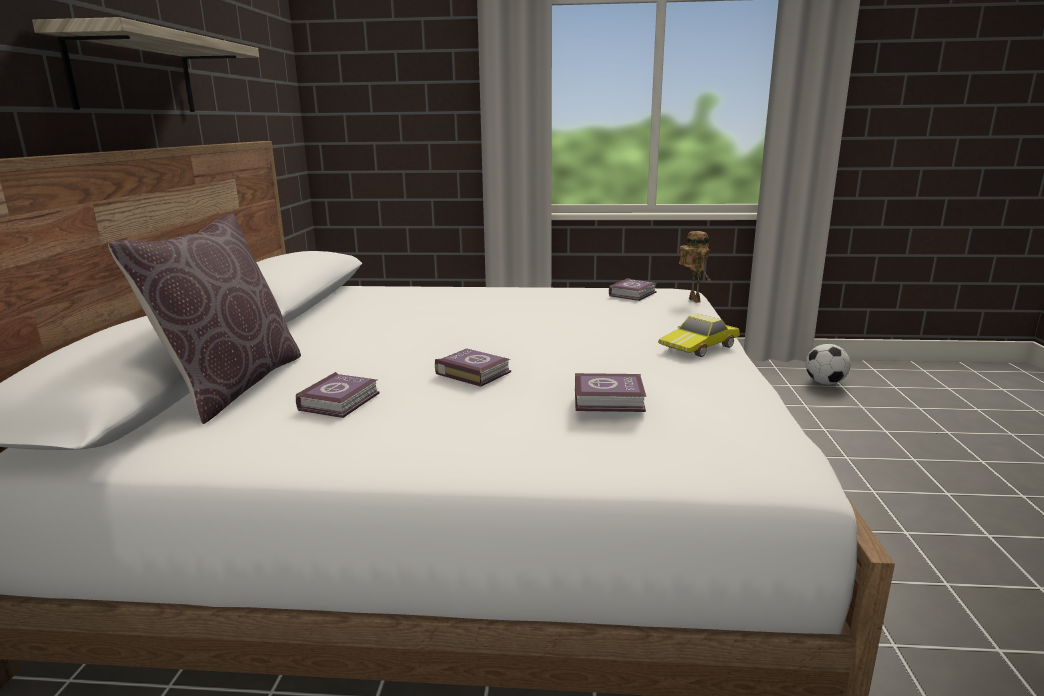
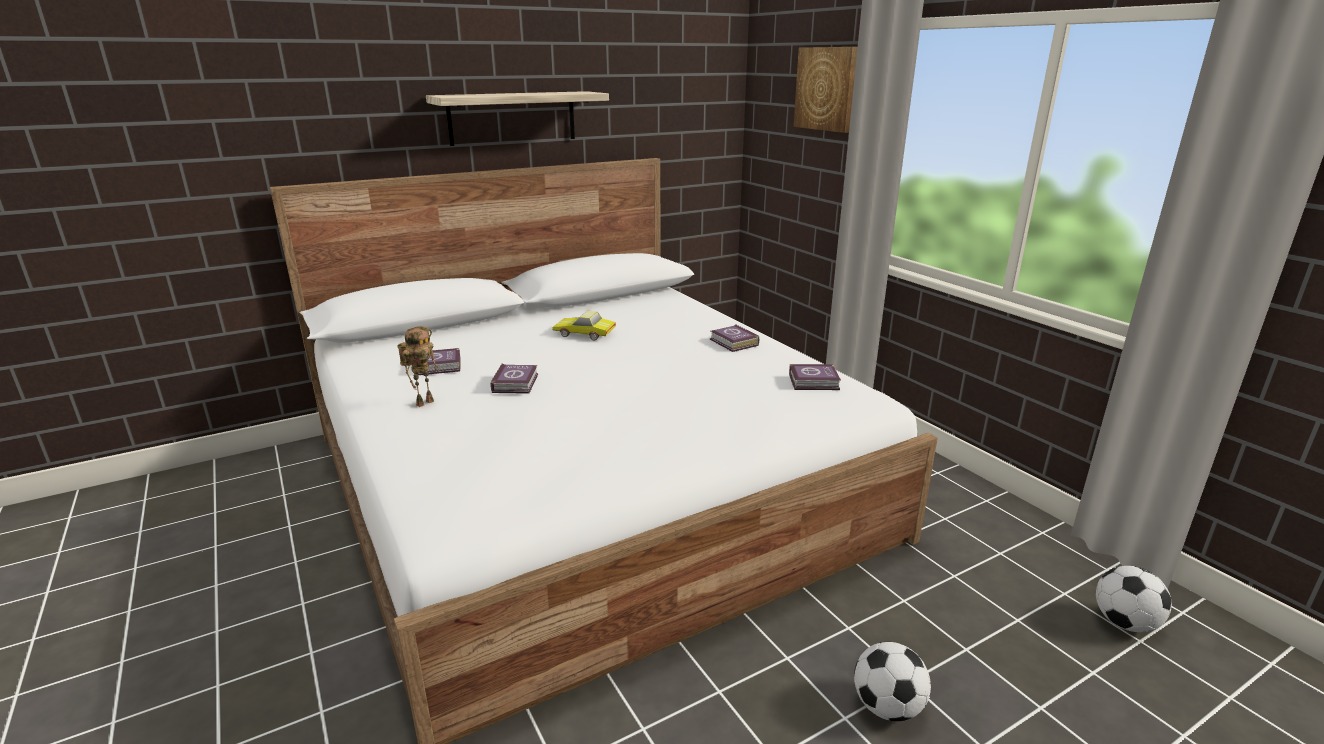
camera: 55 degrees right, 5 degrees up
(232, 385) = (442, 335): brown pillow -> none
(425, 62) = (826, 89): none -> picture
(610, 400) = (486, 436): book -> book (733, 343)
(692, 300) = (840, 412): toy robot -> toy robot (425, 402)
(700, 347) = (676, 446): toy car -> toy car (584, 334)
(868, 473) = (887, 707): none -> football

